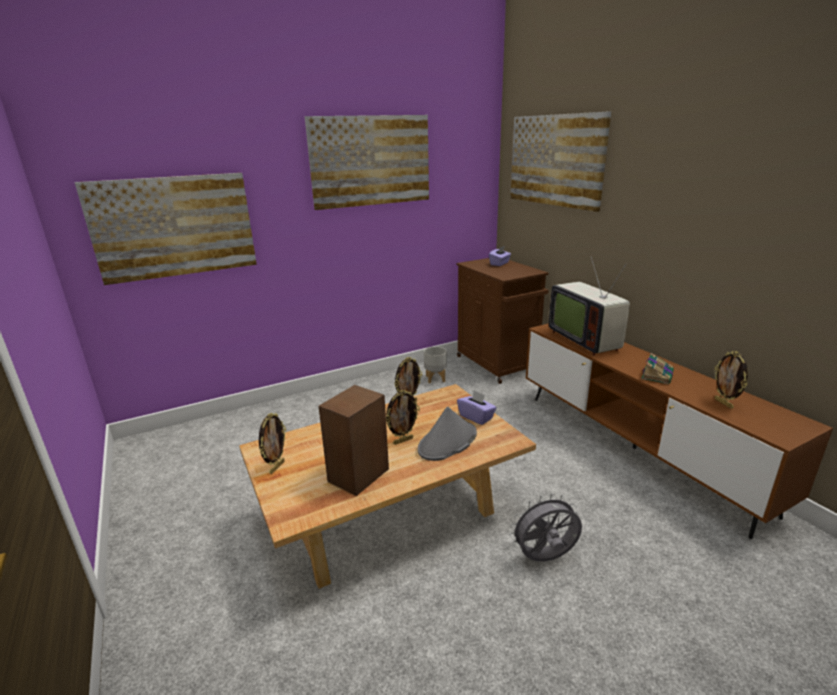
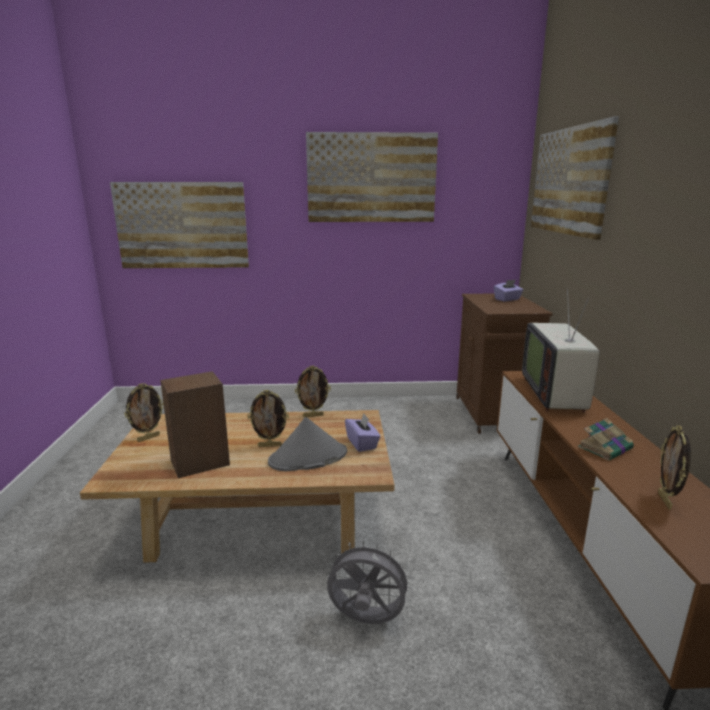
camera: 25 degrees right, 5 degrees down
(435, 379) = (413, 414): grey planter -> none

